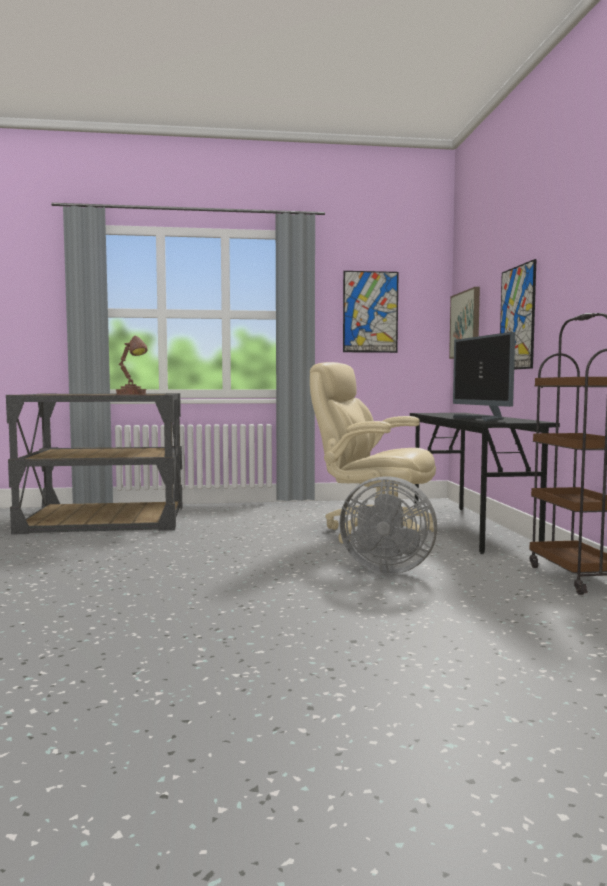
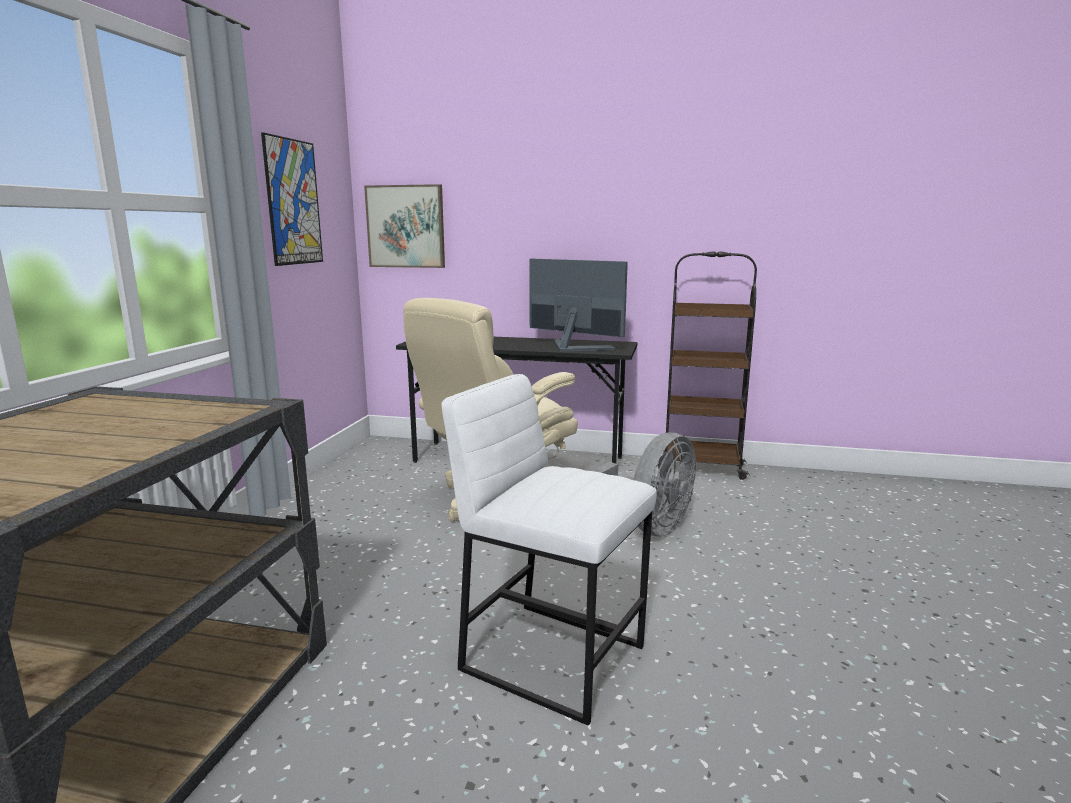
camera: 70 degrees left, 10 degrees up
(132, 394) = (160, 420): brown table lamp -> none
(183, 562) = (550, 656): none -> white chair
(483, 419) = (572, 347): monitor -> monitor turned 150 degrees counterclockwise
(517, 318) = (540, 233): picture -> none

